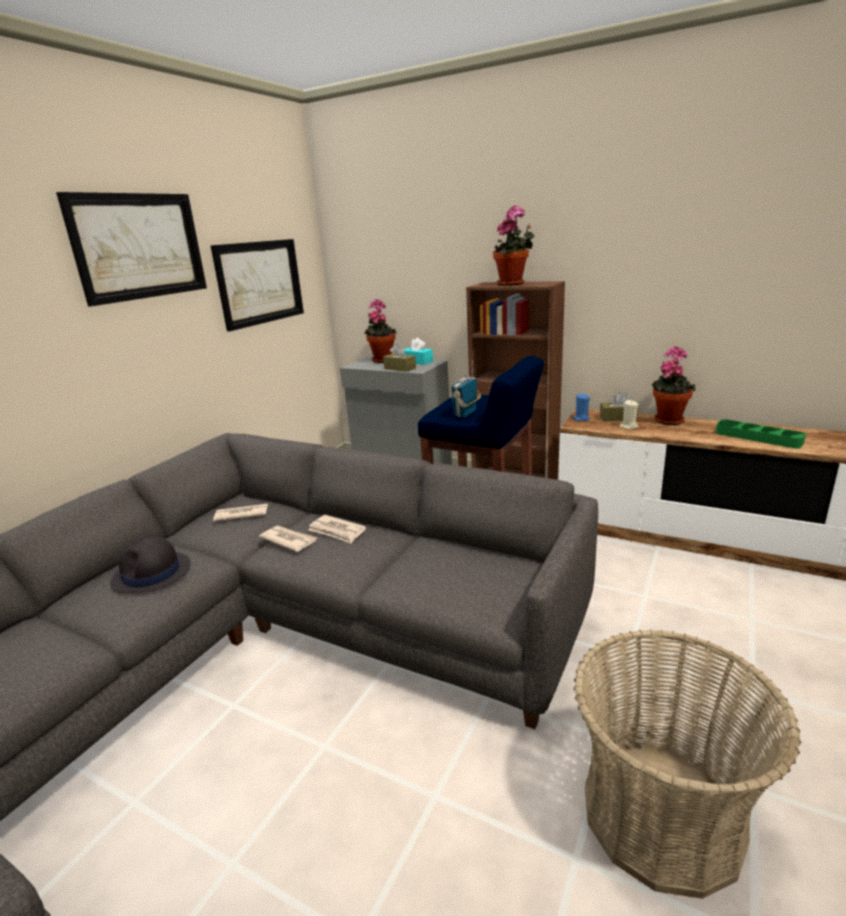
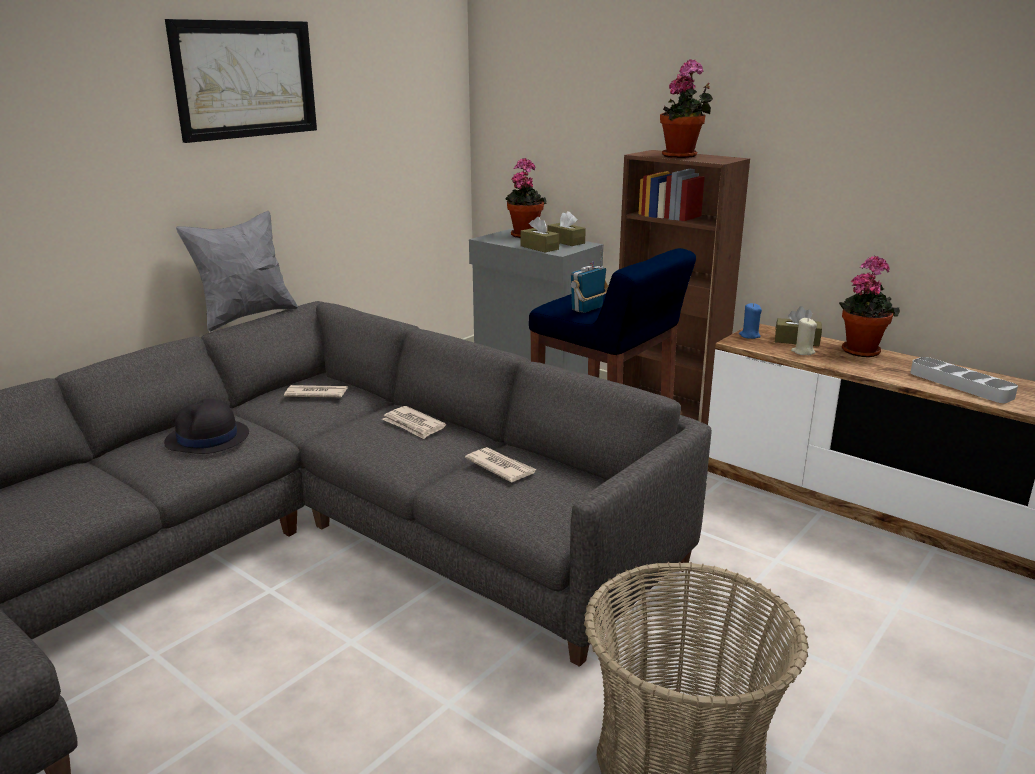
camera: 10 degrees right, 0 degrees up
(166, 455) = (246, 316): none -> grey pillow
(260, 282) = (383, 126): picture -> none
(288, 540) = (358, 426): newspaper -> newspaper (500, 467)
(417, 362) = (566, 241): turquoise tissue box -> brown tissue box
(758, 438) = (960, 385): green tray -> grey tray

